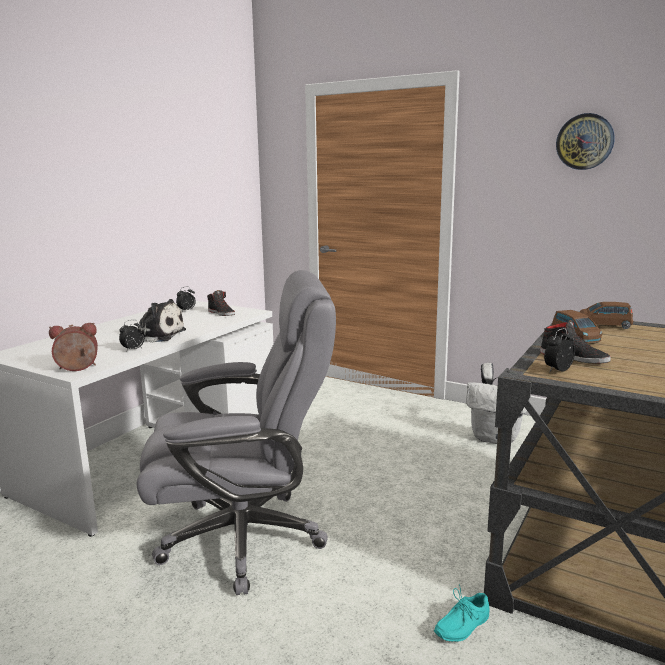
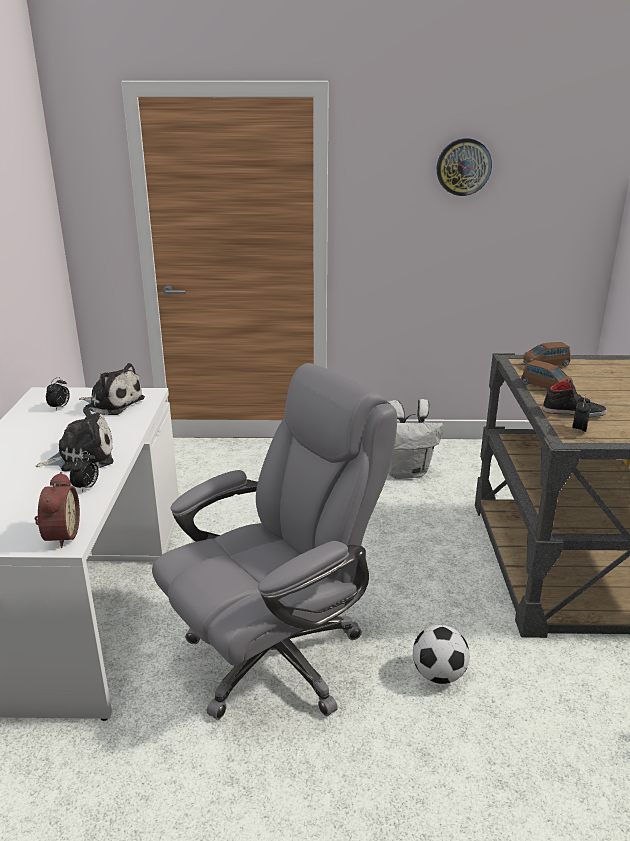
camera: 30 degrees left, 10 degrees up
(77, 369) = (59, 535): alarm clock -> alarm clock turned 135 degrees clockwise
(221, 313) = (112, 403): black shoe -> plush toy
(366, 603) = (438, 674): none -> football
(460, 625) = (521, 663): turquoise shoe -> none

